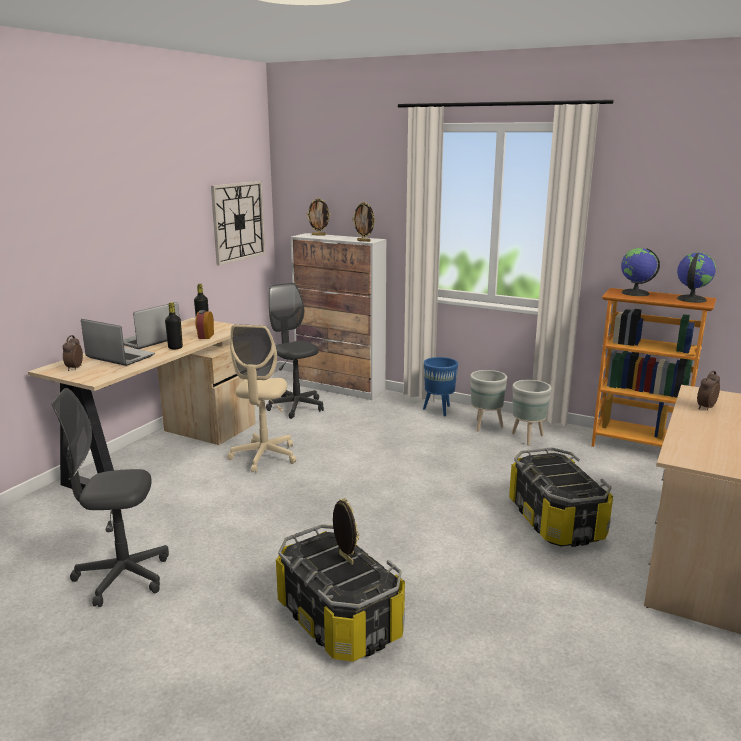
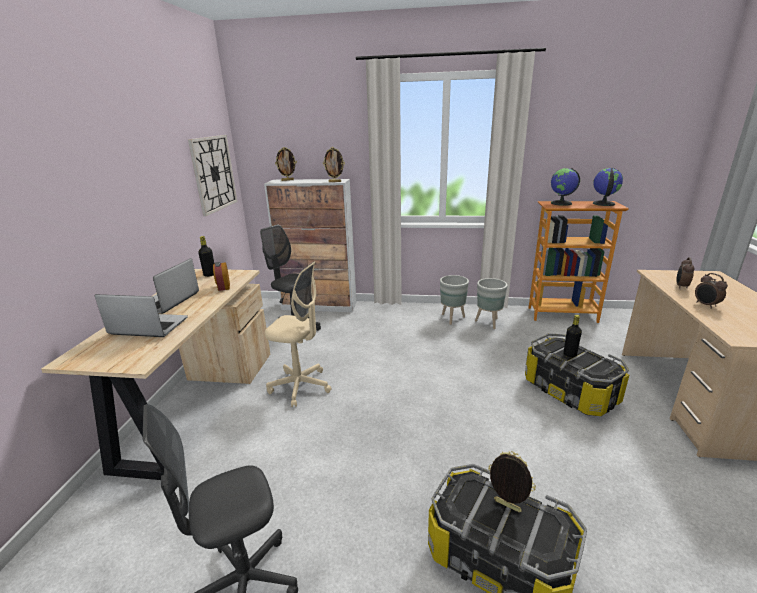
camera: 20 degrees left, 5 degrees up
(74, 368) = (101, 352): alarm clock -> alarm clock (705, 305)
(175, 348) = (203, 305): black bottle -> black bottle (569, 354)
(264, 457) = (300, 386): beige office chair -> beige office chair turned 60 degrees counterclockwise
(438, 410) = (408, 311): blue planter -> none

